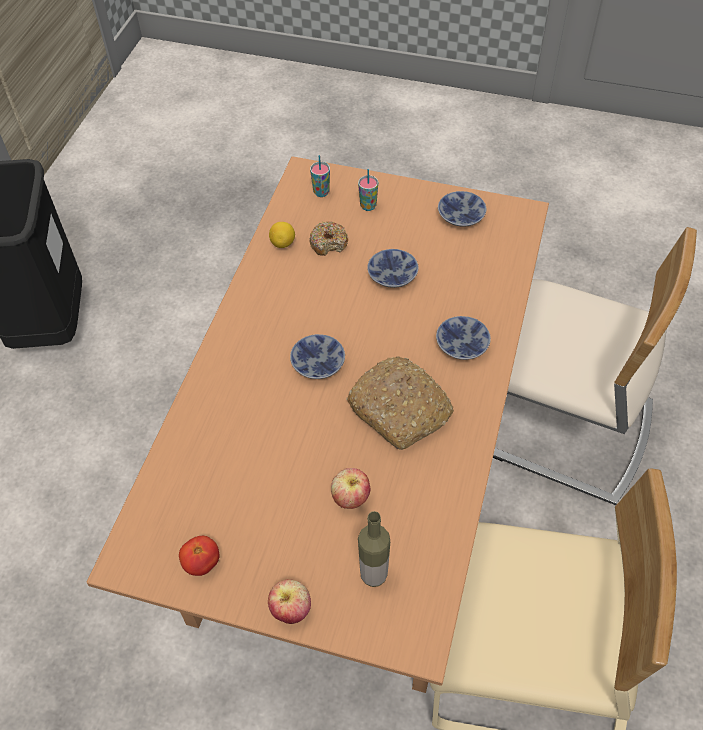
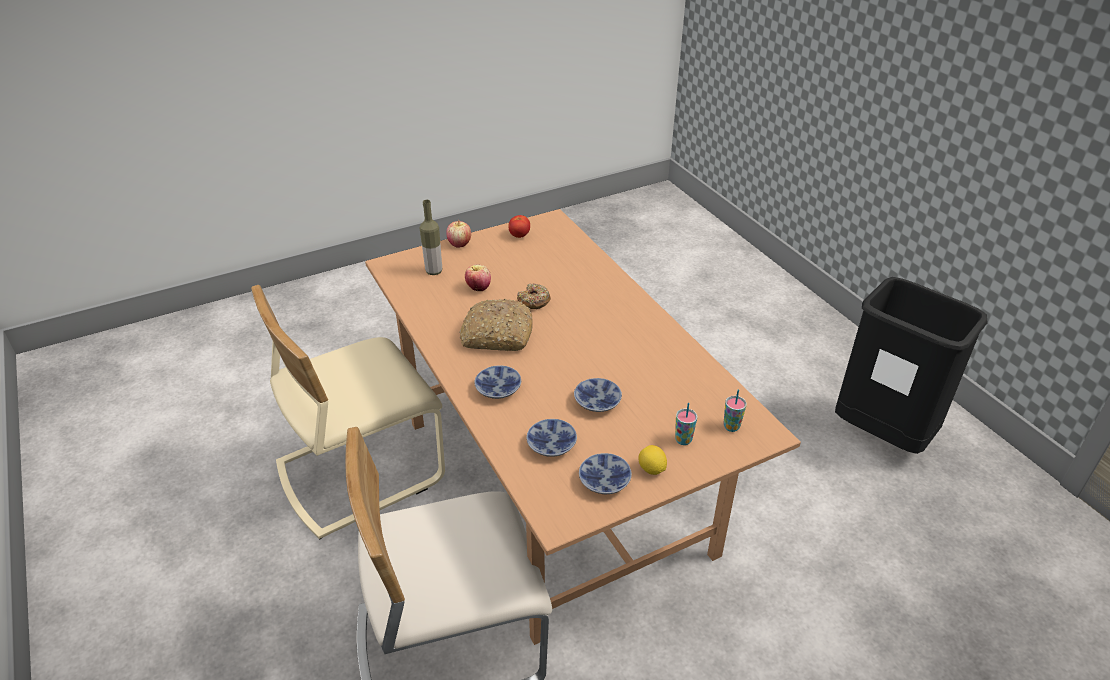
camera: 135 degrees right, 15 degrees down
(283, 243) = (697, 375): lemon -> lemon (651, 469)
(316, 364) = (574, 326): bowl -> bowl (552, 444)
(329, 243) = (669, 395): donut -> donut (534, 301)

